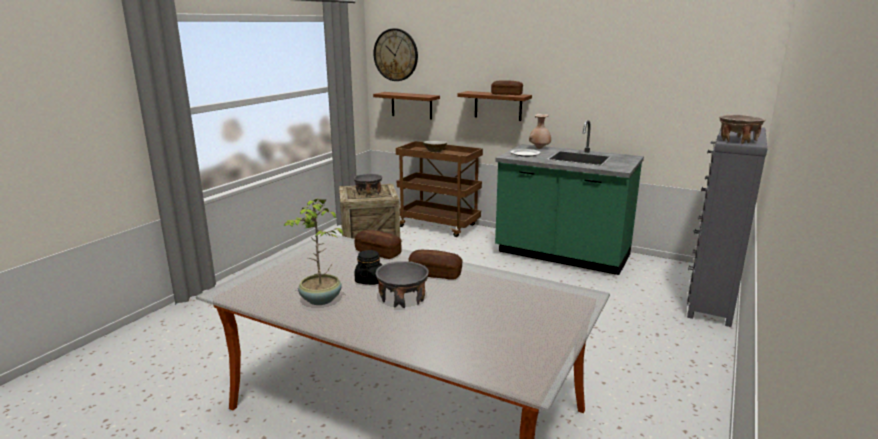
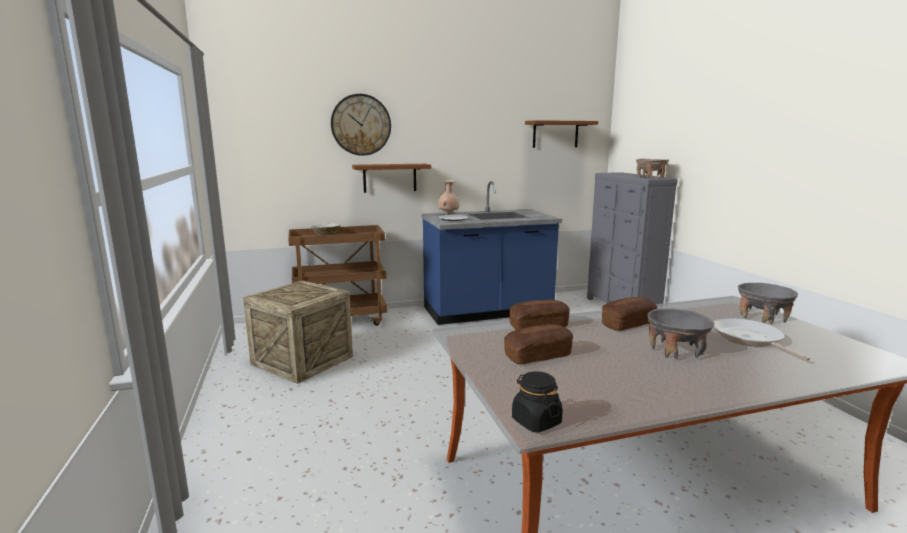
camera: 45 degrees left, 5 degrees down
(320, 300) = (634, 382): potted plant -> none
(368, 193) = (300, 294): grey bowl -> grey bowl (762, 317)
(369, 280) = (608, 349): black jar -> black jar (536, 421)
(396, 55) = (250, 127): wall clock -> wall clock (361, 125)
(411, 105) = (278, 187): brown shelf -> brown shelf (555, 134)
(481, 318) = (749, 339): none -> frying pan
(506, 94) = (405, 164): bread -> bread (538, 356)
(562, 255) = (487, 312): green counter -> blue counter

